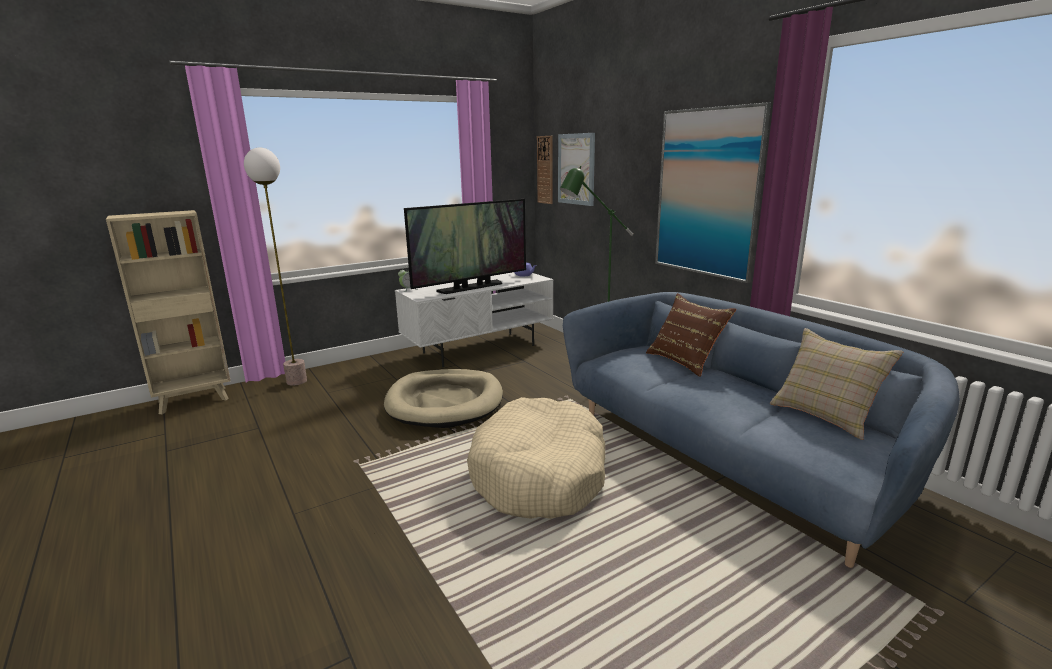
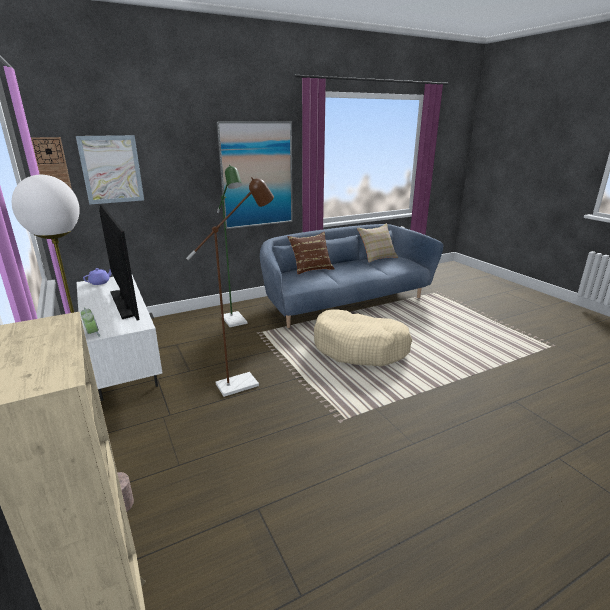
camera: 85 degrees left, 5 degrees up
(445, 402) = (244, 382): beige dog bed -> brown floor lamp

